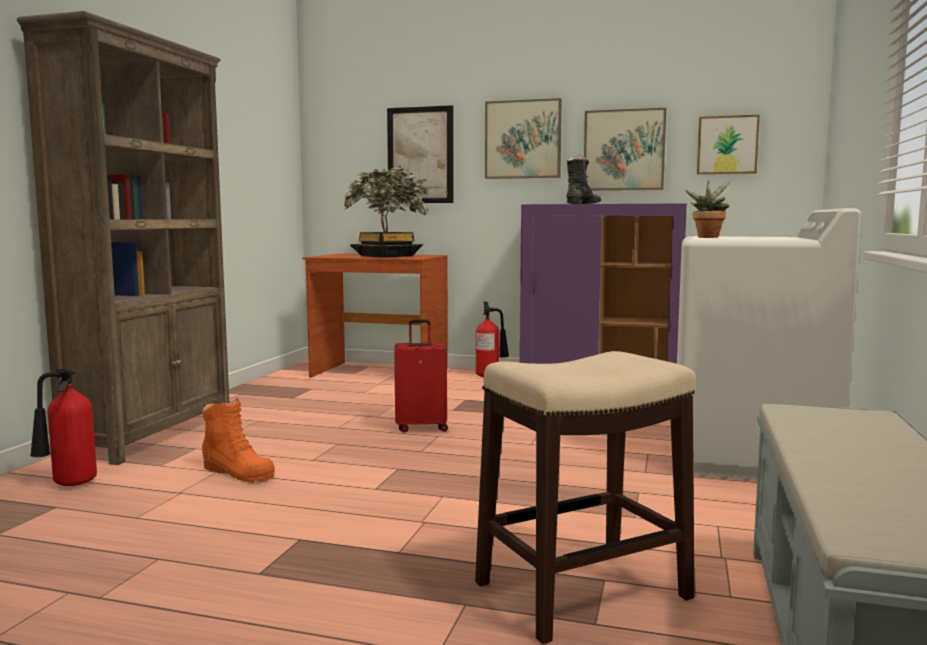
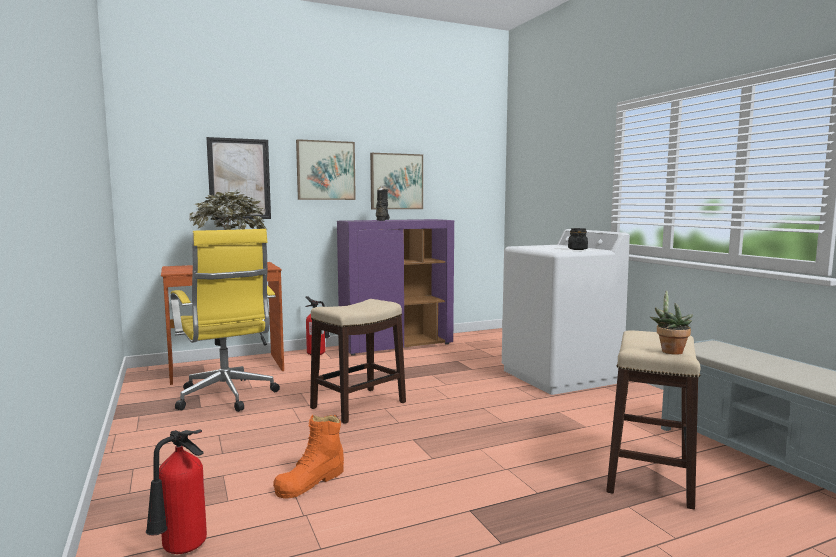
camera: 40 degrees left, 0 degrees up
(153, 434) = (145, 476): brown bookcase -> none
(238, 472) = (311, 481): orange boot -> orange boot turned 135 degrees clockwise
(327, 395) = (227, 397): none -> yellow office chair
(421, 427) = (359, 405): red suitcase -> stool
(708, 237) = (543, 249): potted plant -> potted plant (669, 351)
(727, 145) = (456, 181): picture -> none
(763, 238) = (577, 249): none -> black jar

